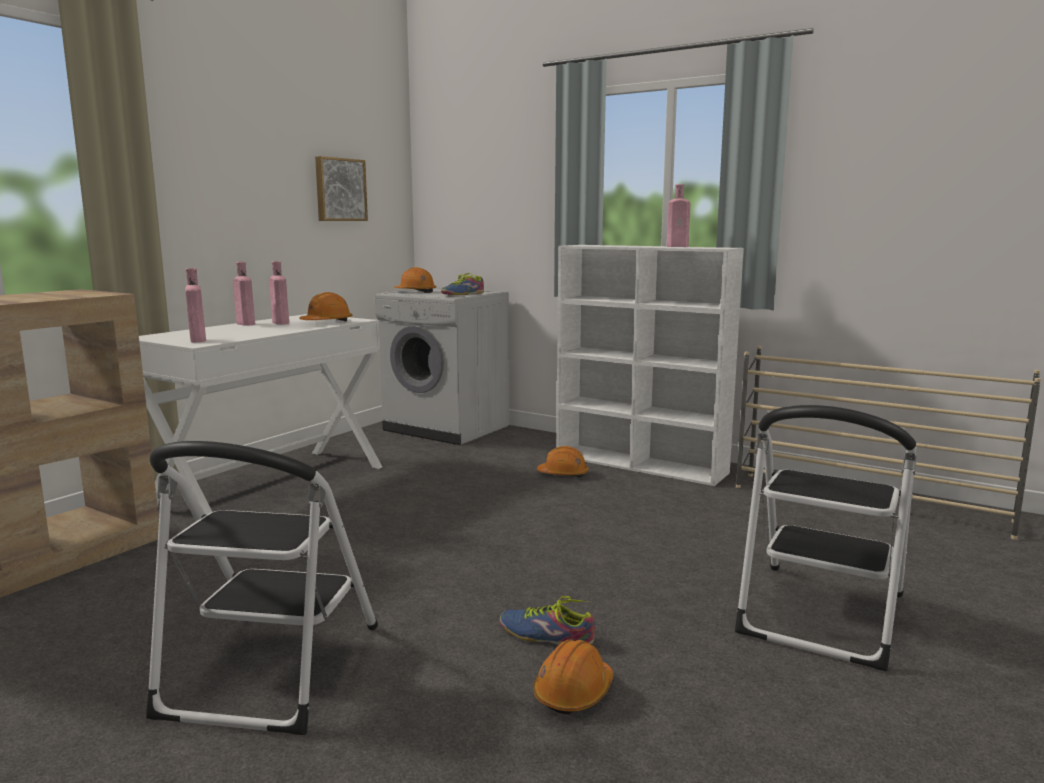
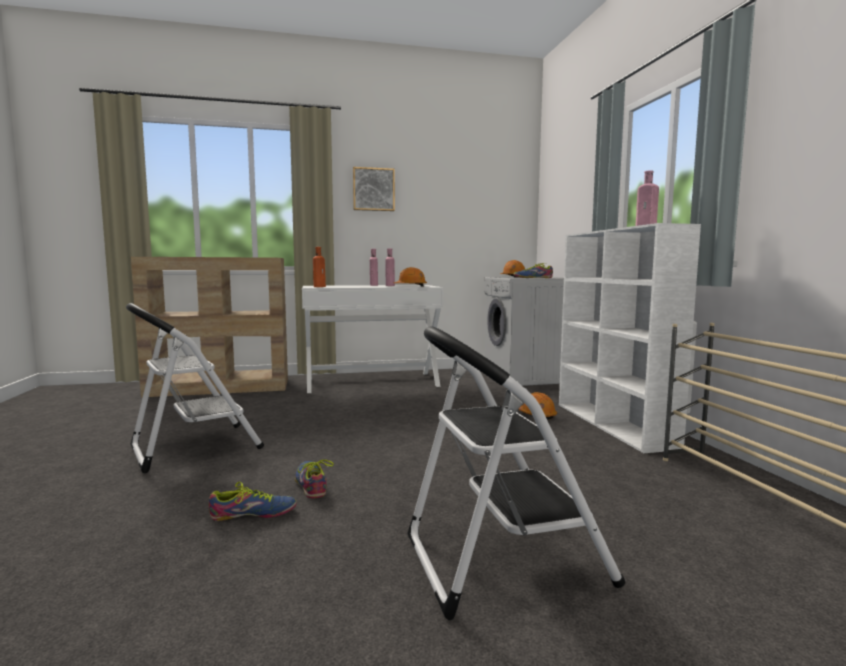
camera: 45 degrees right, 5 degrees down
(198, 340) = (320, 286): pink bottle -> orange bottle
(339, 189) = (470, 209): picture -> picture (373, 189)
(573, 692) = (253, 513): orange hard hat -> shoe

